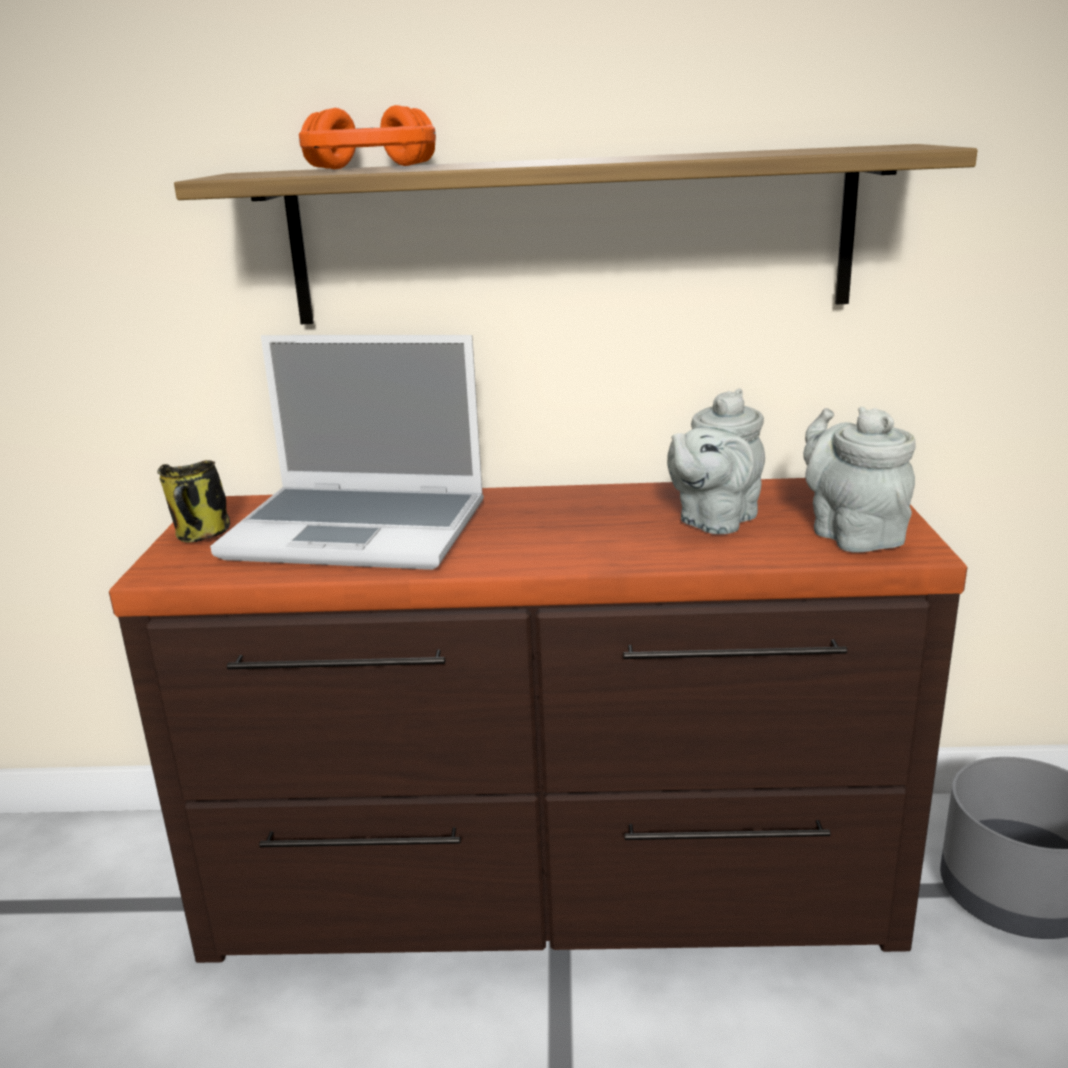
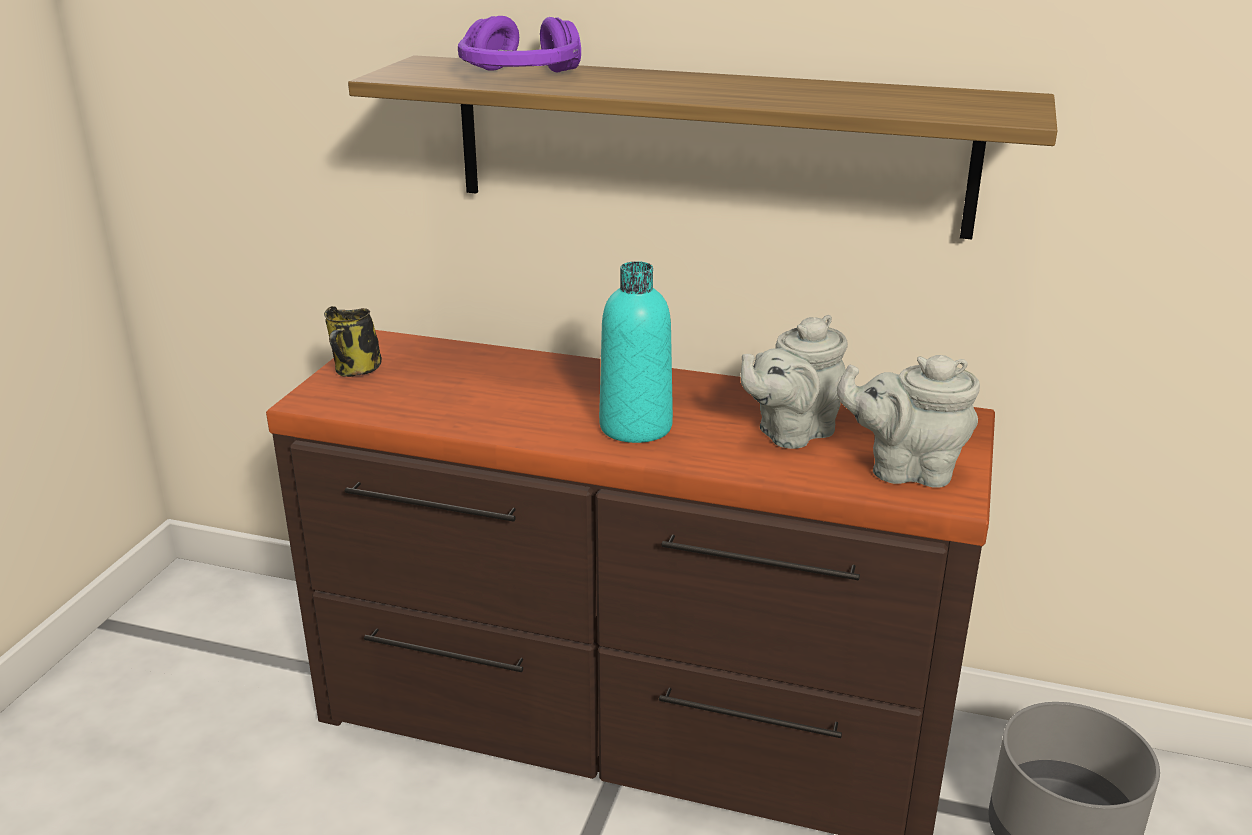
camera: 15 degrees right, 5 degrees up
(361, 530) = (484, 388): laptop -> none
(370, 168) = (519, 75): orange headphones -> purple headphones
(552, 540) = (635, 427): none -> turquoise bottle
(852, 534) = (906, 470): grey teapot -> grey teapot turned 75 degrees counterclockwise

